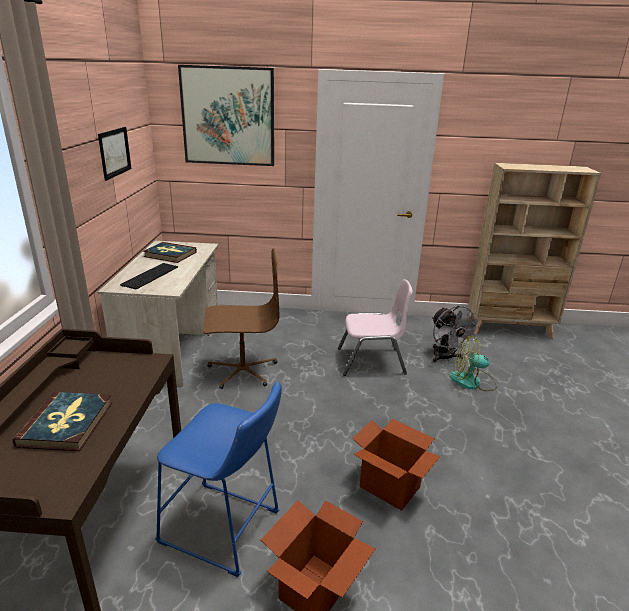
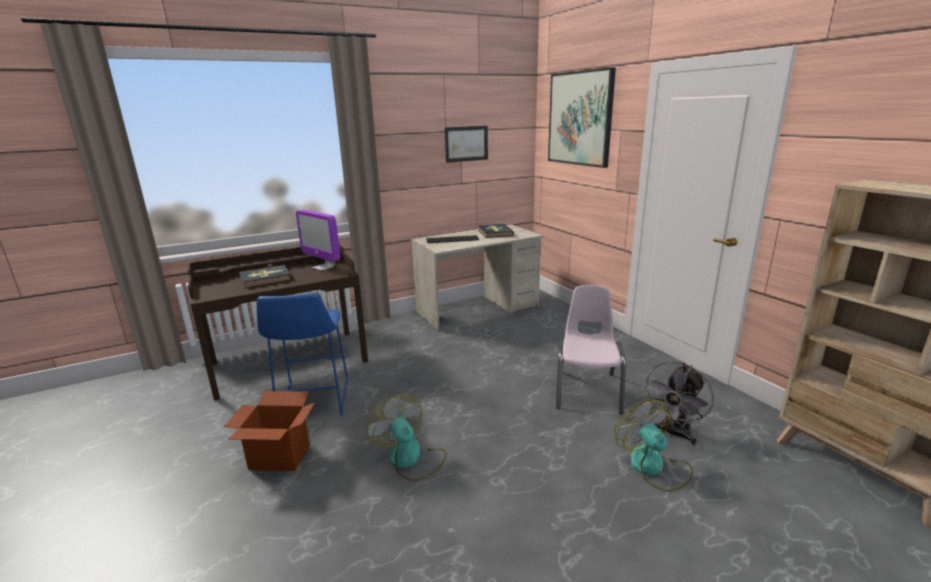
camera: 60 degrees right, 5 degrees down
(99, 369) = (323, 267): none -> monitor
(242, 370) = (485, 341): brown office chair -> none
(371, 362) = (587, 390): pink chair -> pink chair turned 135 degrees counterclockwise
(390, 487) = (410, 459): cardboard box -> fan

